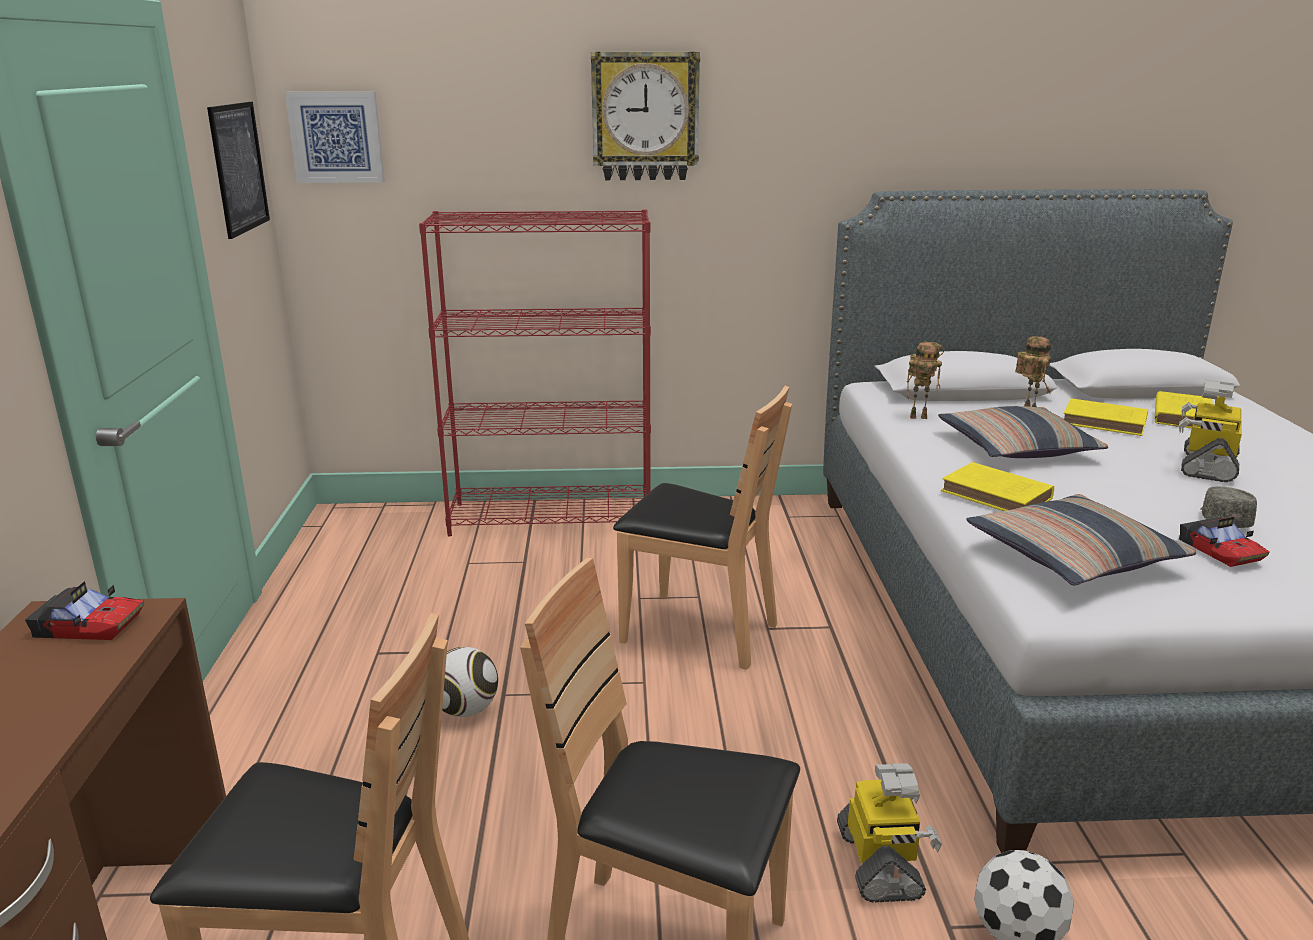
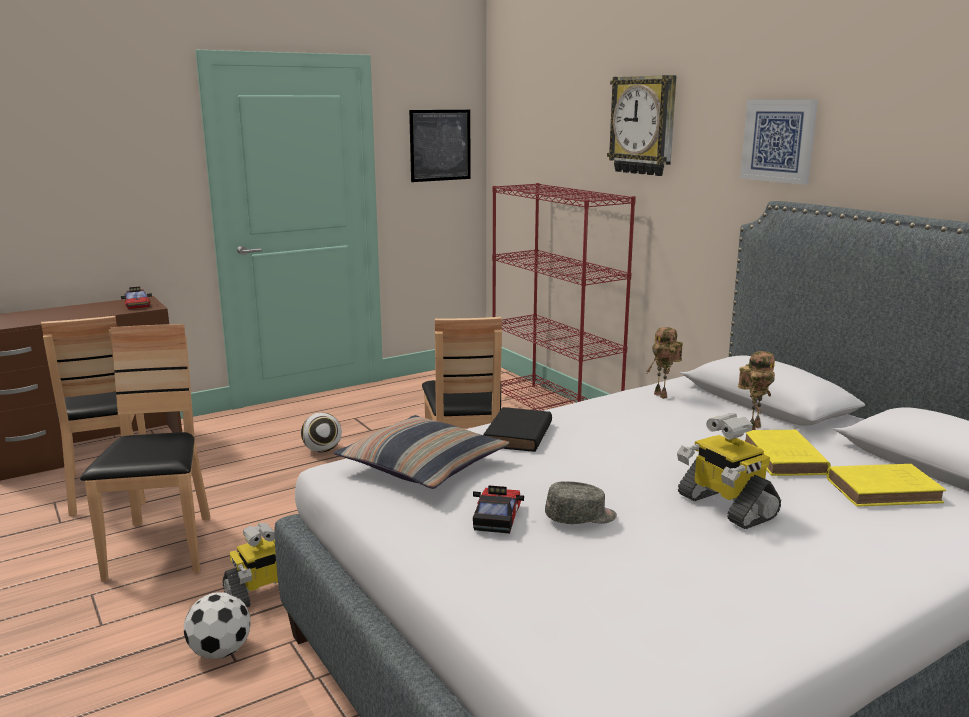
camera: 60 degrees right, 5 degrees down
(336, 137) = (509, 132): picture -> picture (779, 140)
(998, 496) = (517, 435): yellow book -> black book
(1016, 448) = (643, 432): pillow -> none
(1206, 466) = (724, 506): toy robot -> toy robot turned 120 degrees counterclockwise
(1220, 550) = (496, 516): toy car -> toy car turned 150 degrees clockwise

